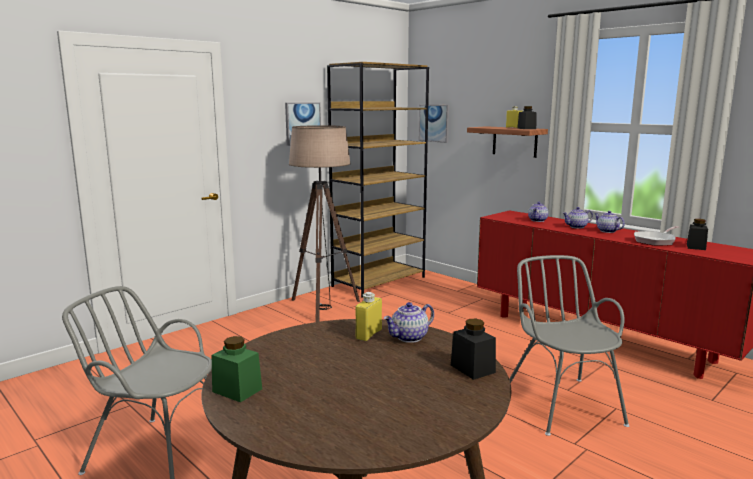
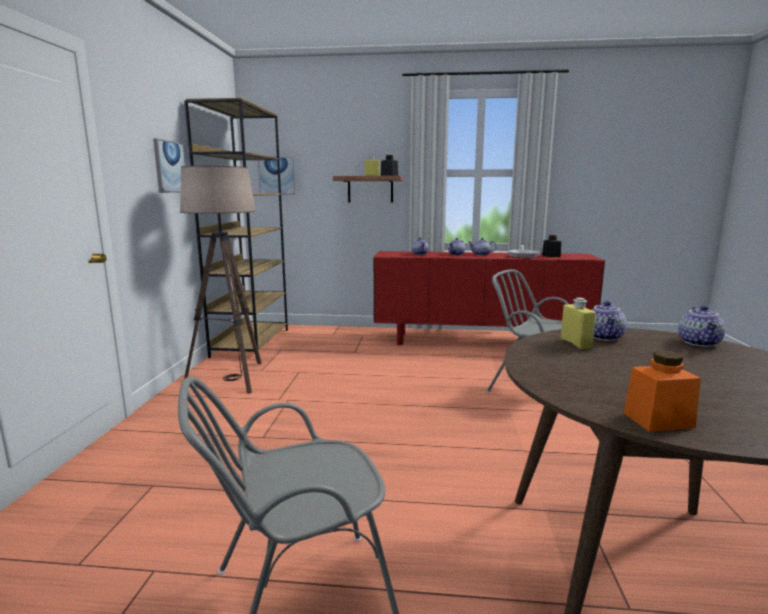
camera: 40 degrees left, 0 degrees up
(237, 390) = (658, 420): green jar -> orange jar
(472, 369) = (700, 343): black jar -> teapot

